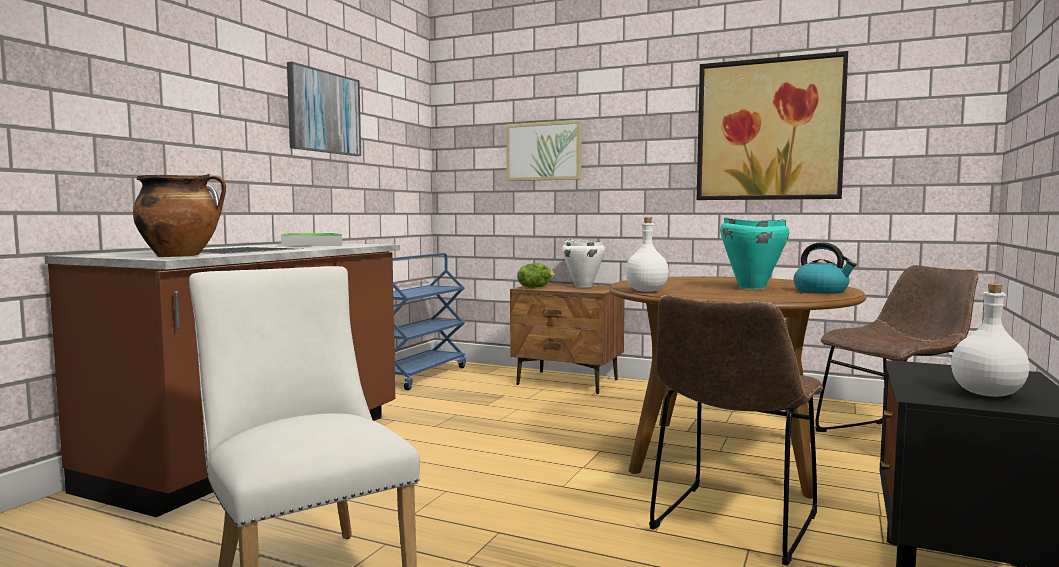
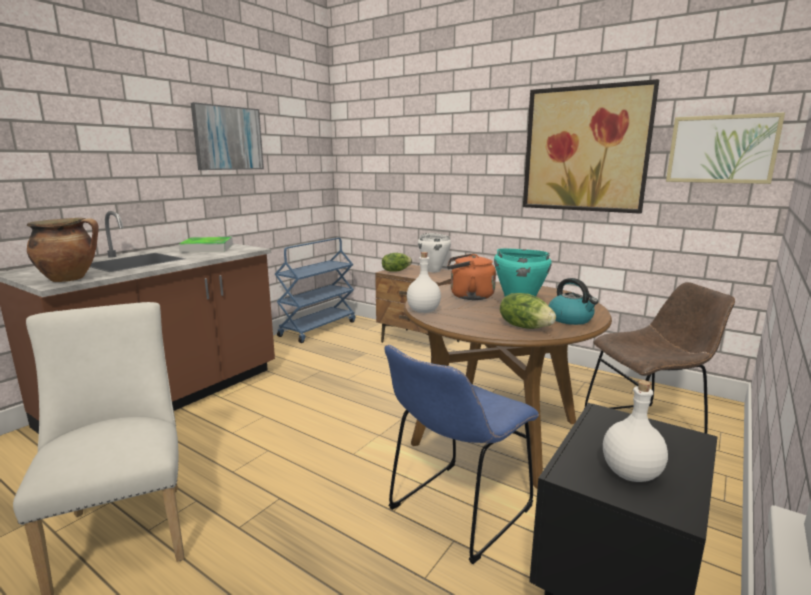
camera: 10 degrees right, 10 degrees up
(544, 151) = (410, 160): picture -> picture (721, 149)
(681, 283) = (468, 296): none -> orange kettle
(732, 525) = (456, 512): brown chair -> blue chair
(780, 295) = (525, 326): none -> lettuce

